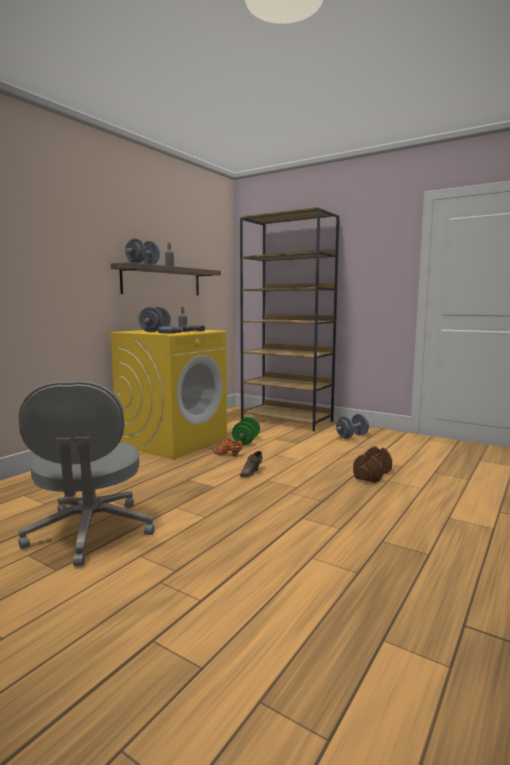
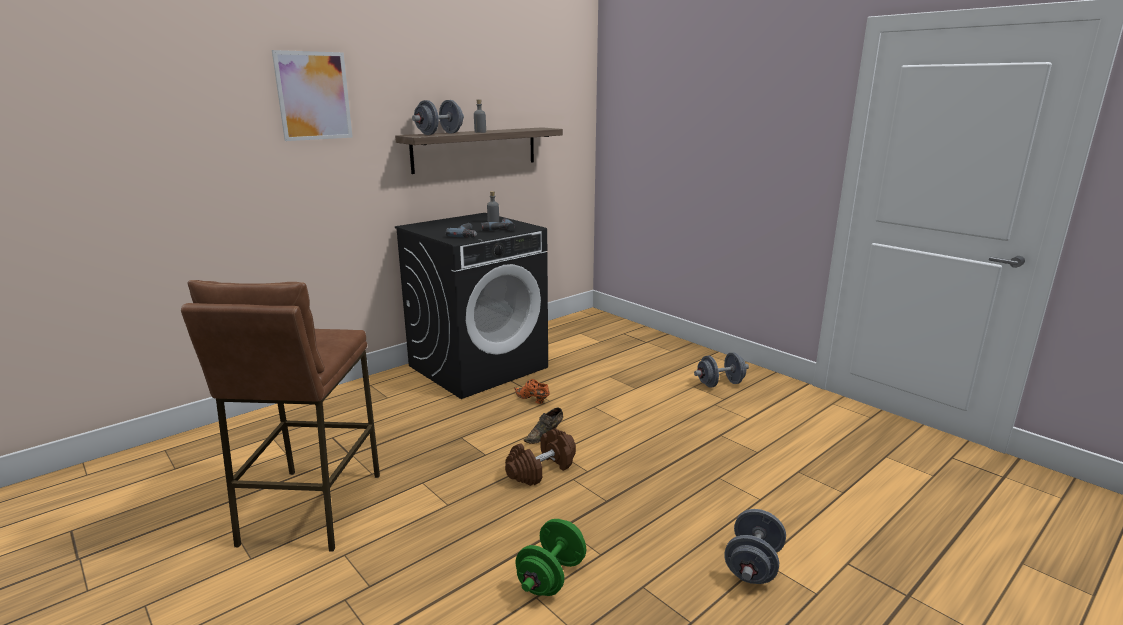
camera: 15 degrees right, 10 degrees up
(56, 225) = (313, 96): none -> picture
(90, 532) = (310, 508): grey office chair -> brown stool
(155, 331) = (452, 227): grey dumbbell -> grey dumbbell (753, 566)
(173, 441) = (478, 366): yellow washing machine -> black washing machine
(246, 441) = (569, 377): green dumbbell -> green dumbbell (551, 577)
(287, 420) = (647, 341): brown bookcase -> none
(372, 475) = (703, 463): brown dumbbell -> brown dumbbell (541, 470)

